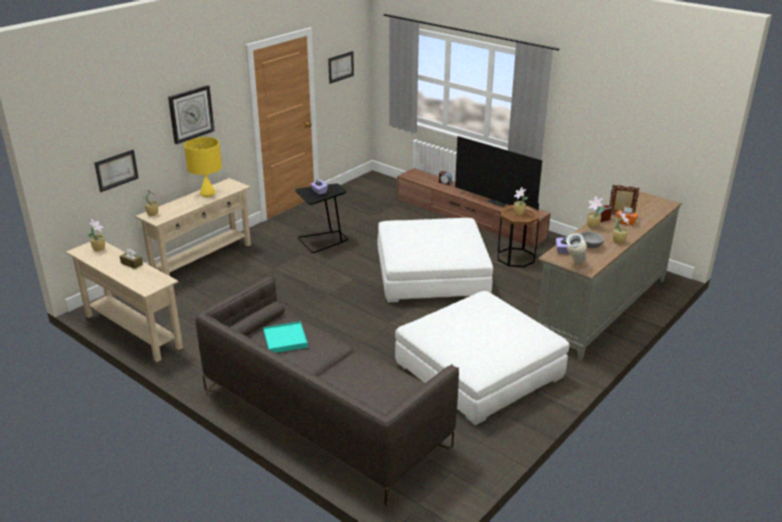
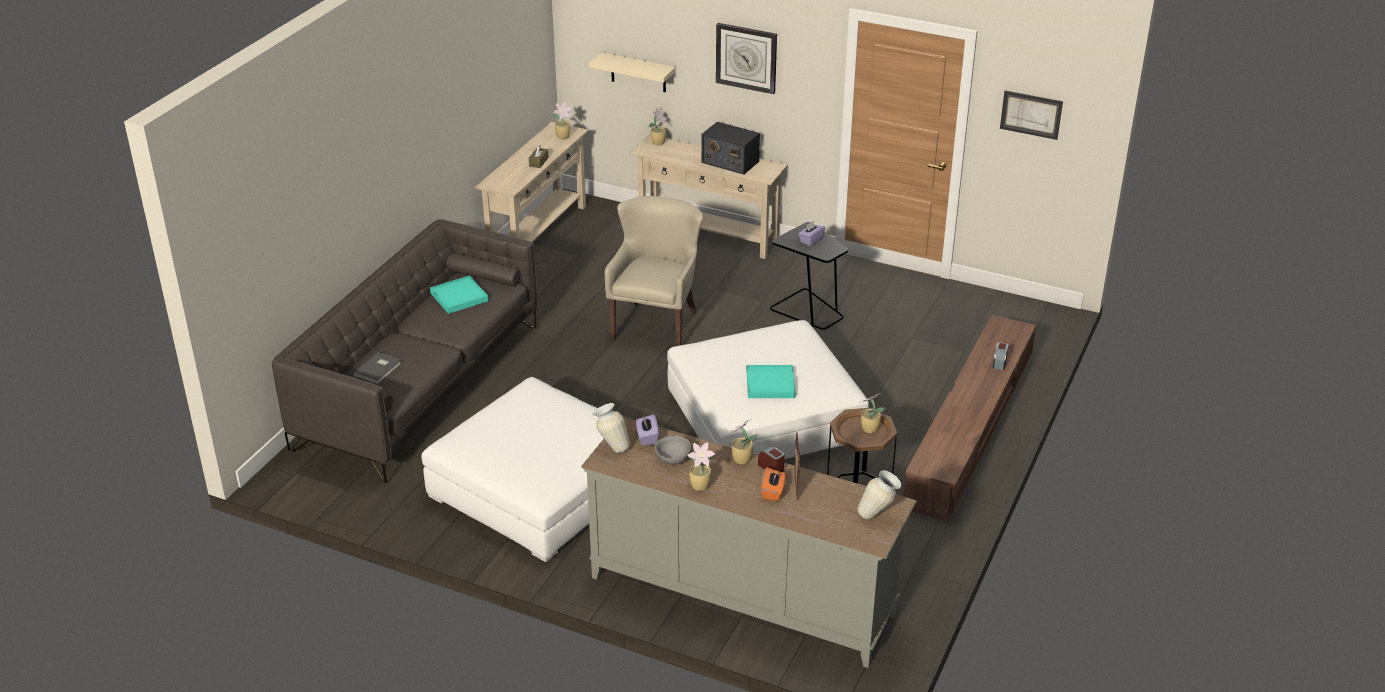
camera: 75 degrees right, 5 degrees up
(116, 170) = (638, 73): picture -> beige shelf
(207, 194) = (730, 162): yellow table lamp -> radio
(304, 296) = (656, 325): none -> beige armchair
(375, 390) = (378, 369): none -> grey book
(452, 239) = (770, 384): none -> turquoise tray
(498, 202) = (959, 425): television -> none
(648, 199) = (878, 516): none -> vase

